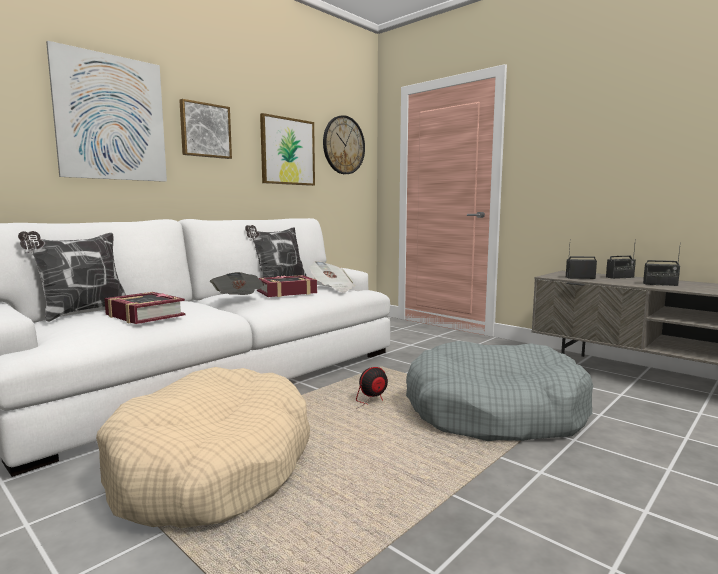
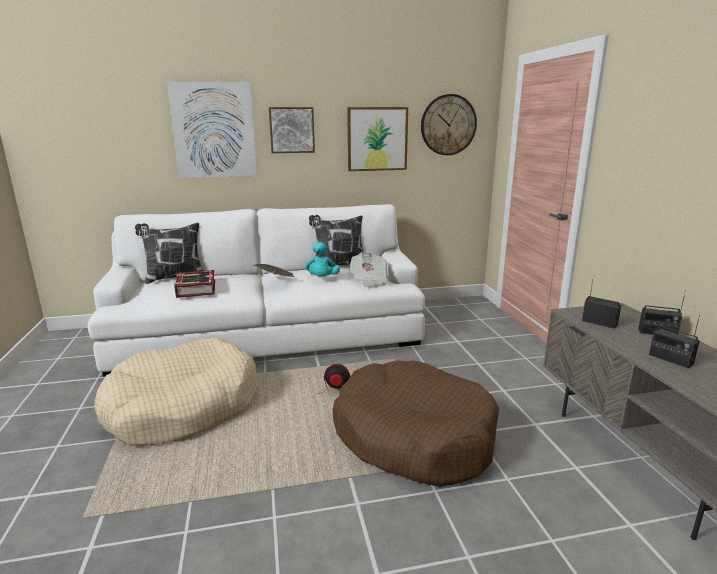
camera: 35 degrees right, 10 degrees up
(286, 292) = (322, 279): book -> turquoise plush toy
(494, 412) = (413, 436): grey dog bed -> brown dog bed

